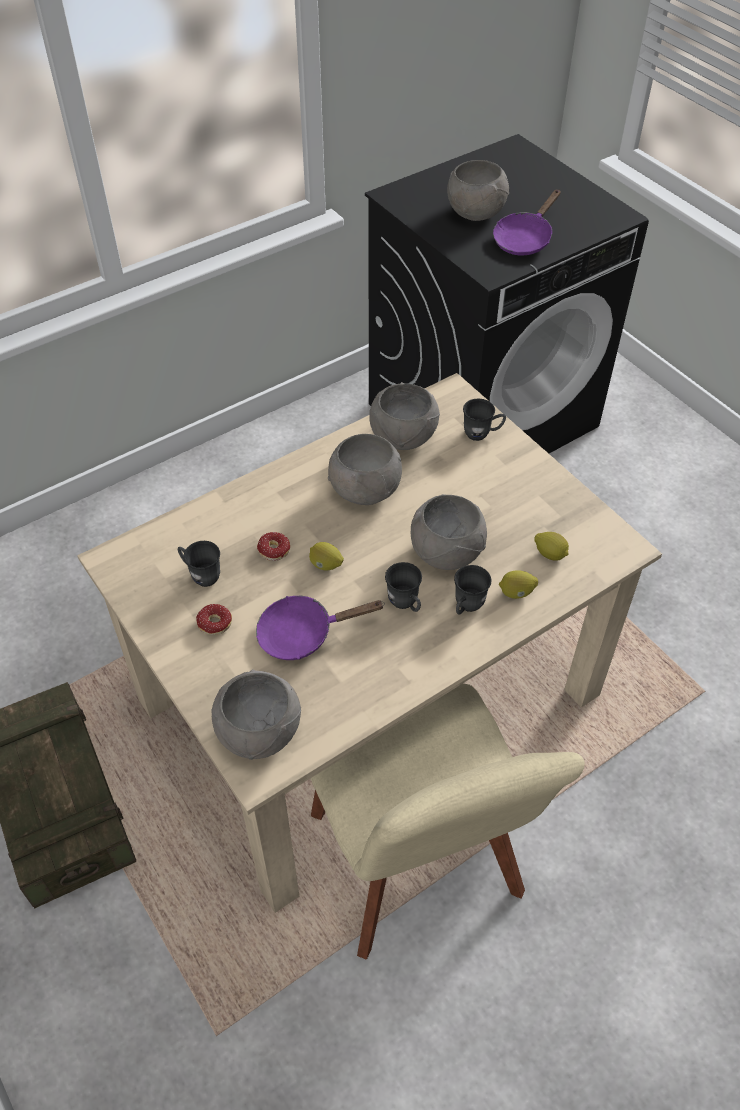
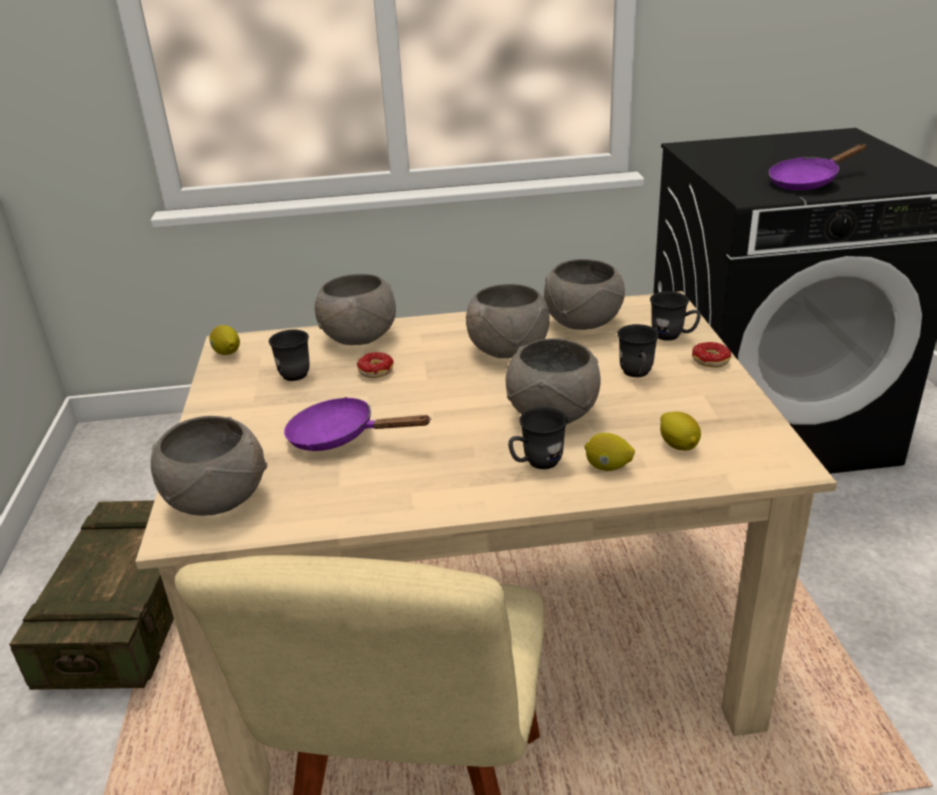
camera: 30 degrees right, 20 degrees down
(212, 628) = (261, 410): donut -> donut (707, 363)
(326, 565) = (415, 393): lemon -> lemon (227, 353)
(406, 604) = (469, 443): grey mug -> grey mug (637, 374)
(476, 212) = (766, 162): grey bowl -> grey bowl (361, 337)

